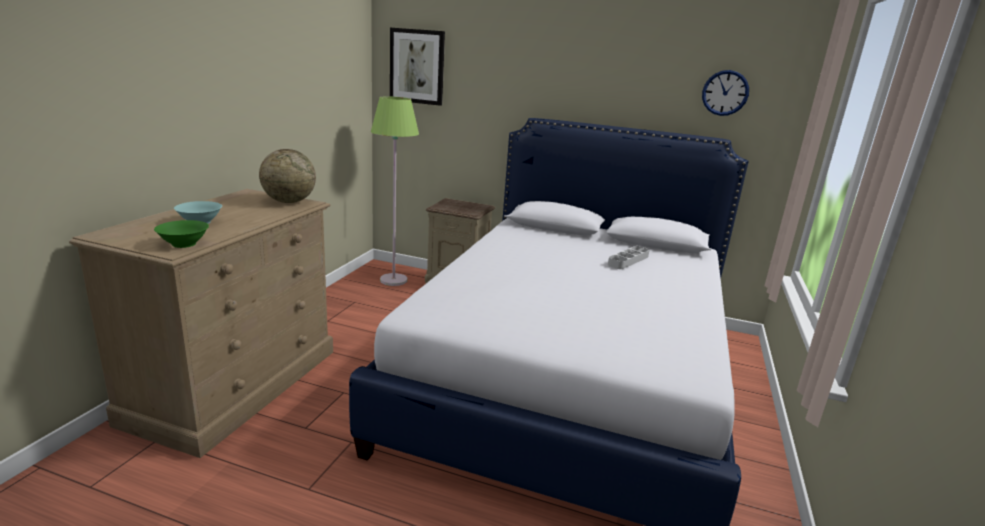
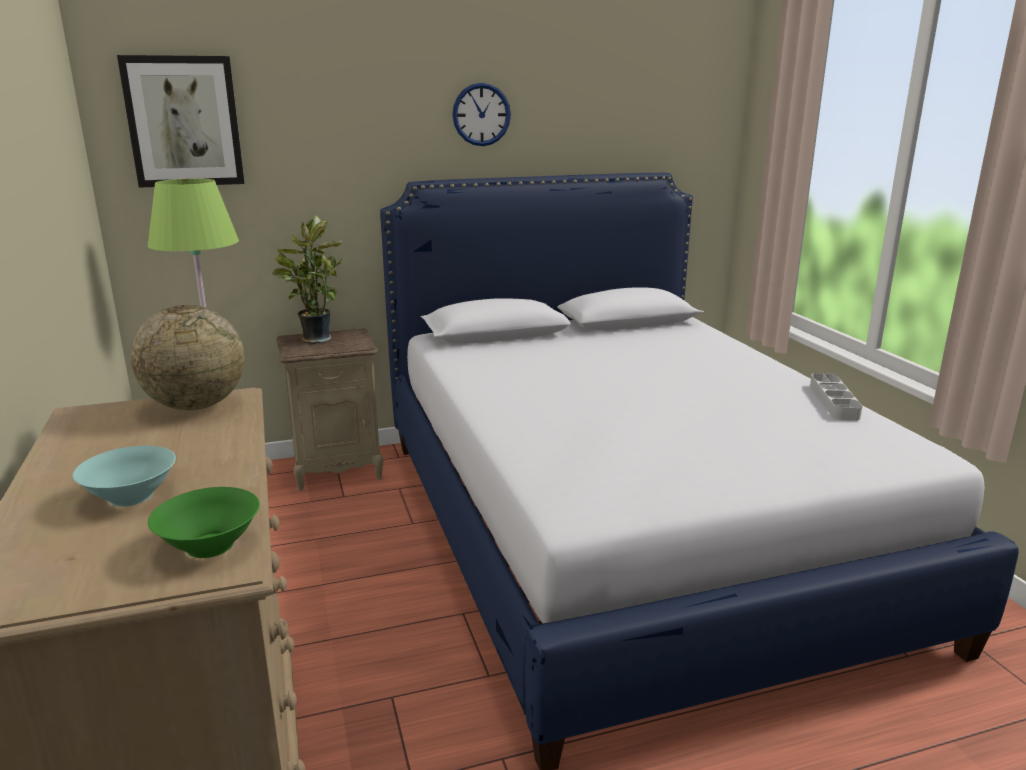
camera: 35 degrees left, 0 degrees up
(457, 204) = (314, 339): none -> potted plant
(628, 260) = (644, 351): grey tray -> grey tray (833, 401)
(725, 93) = (649, 114): wall clock -> wall clock (481, 114)

